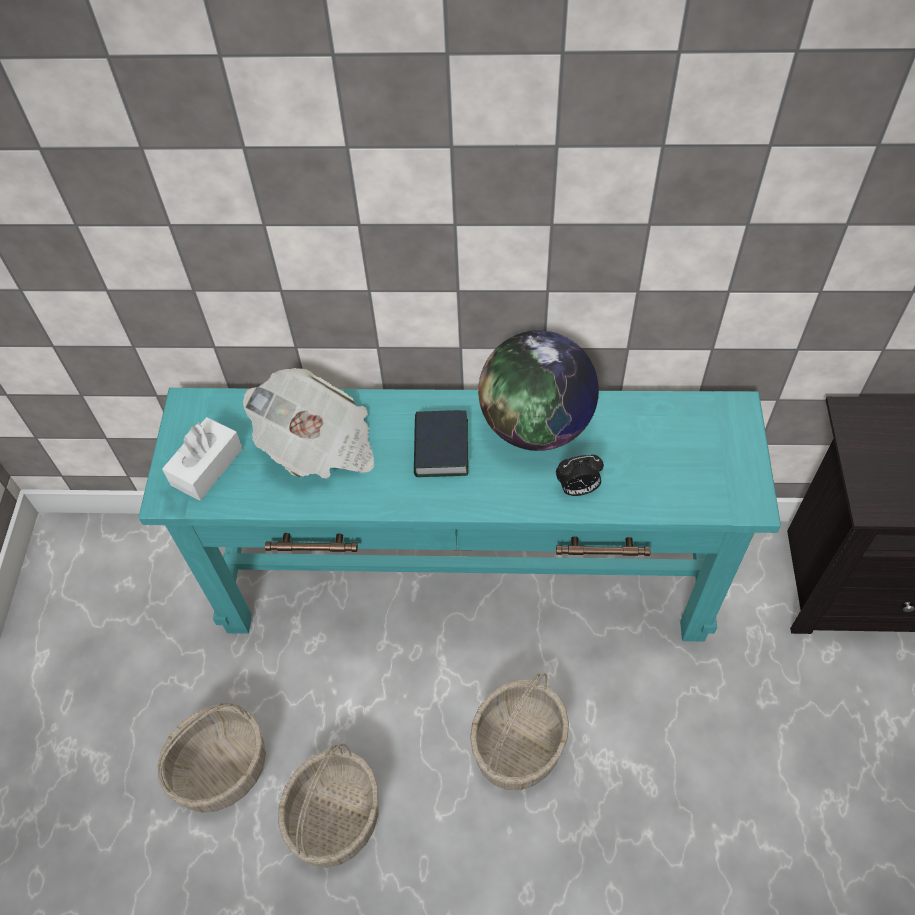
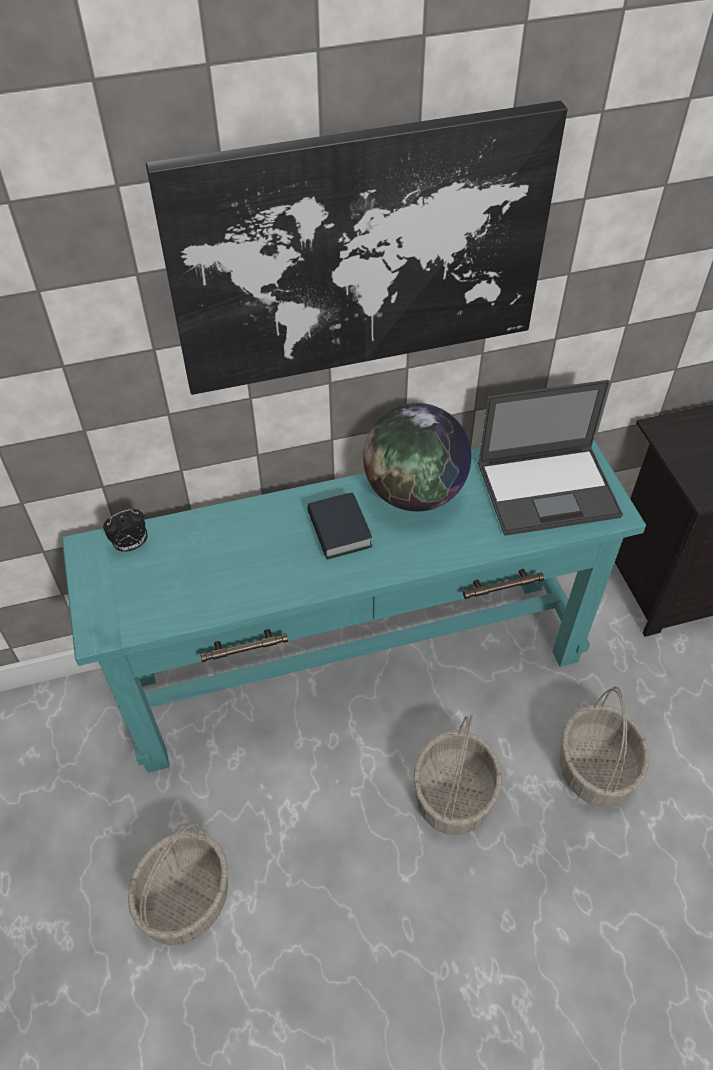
camera: 20 degrees left, 5 degrees down
(207, 467) = (126, 597): white tissue box -> none
(319, 445) = (226, 554): newspaper -> none
(335, 816) = (310, 908): basket -> basket (595, 767)
(491, 165) = (361, 253): none -> picture
(577, 489) = (470, 536): alarm clock -> alarm clock (131, 546)
(685, 457) = (549, 489): none -> laptop

